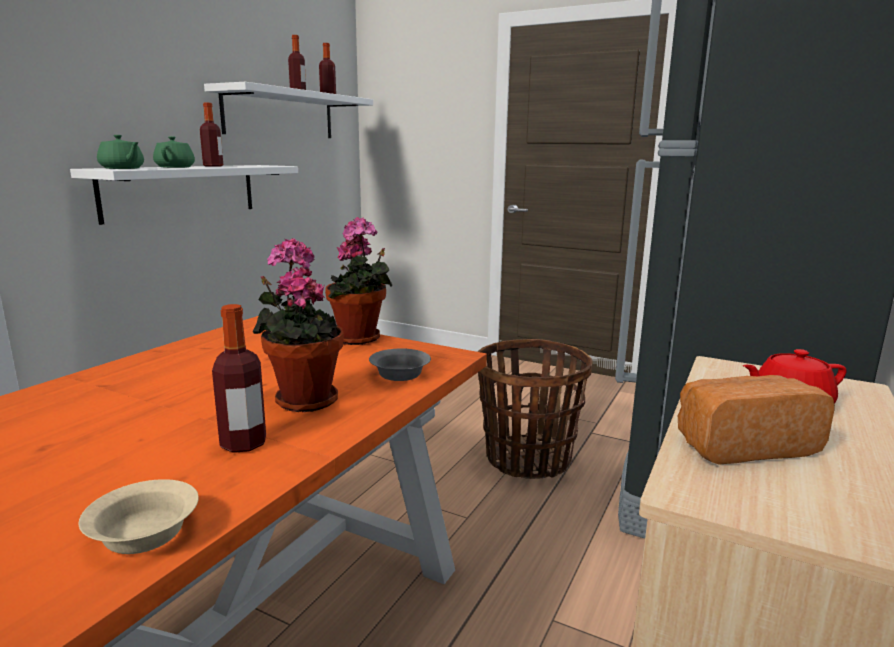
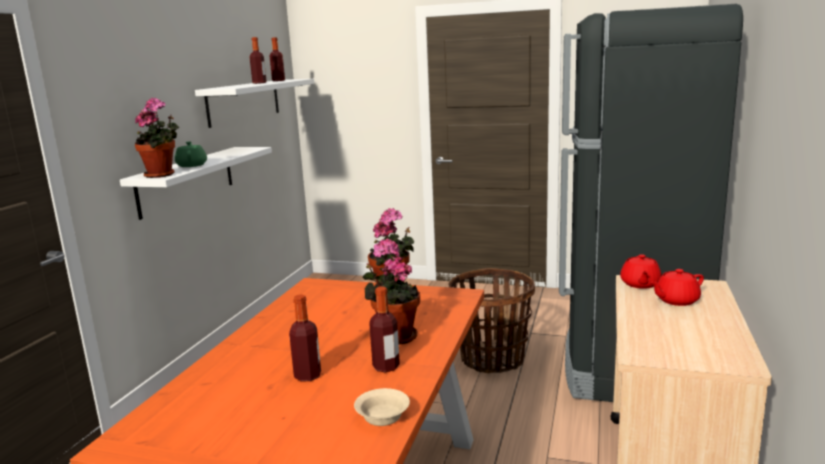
camera: 10 degrees left, 0 degrees up
(122, 168) = (162, 175): green teapot -> potted plant
(213, 166) = (210, 157): bottle -> bottle (307, 376)
(399, 375) = (440, 312): grey bowl -> none
(732, 373) = (640, 284): none -> red teapot
(741, 444) = (657, 327): bread -> none

